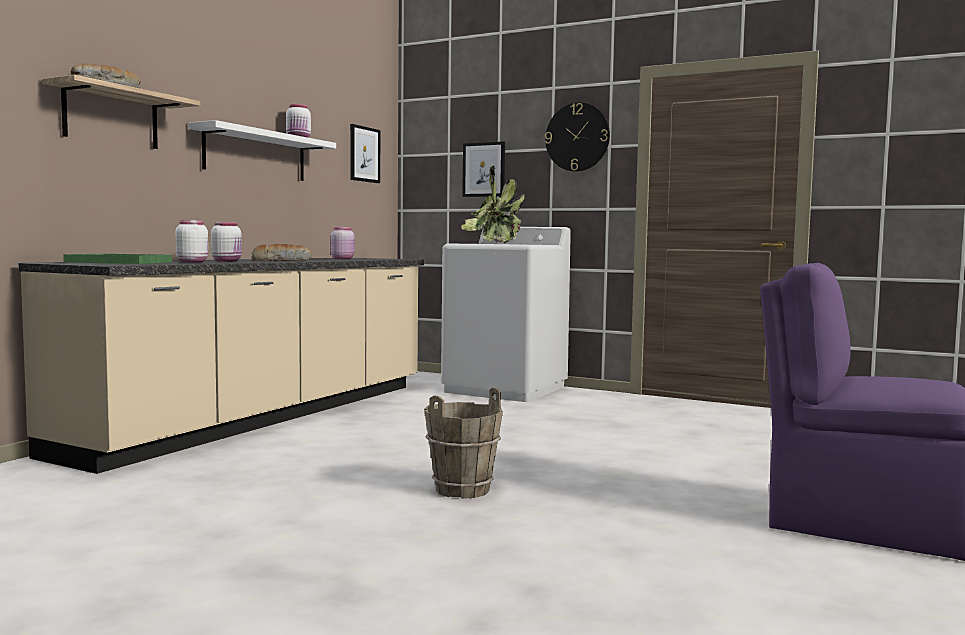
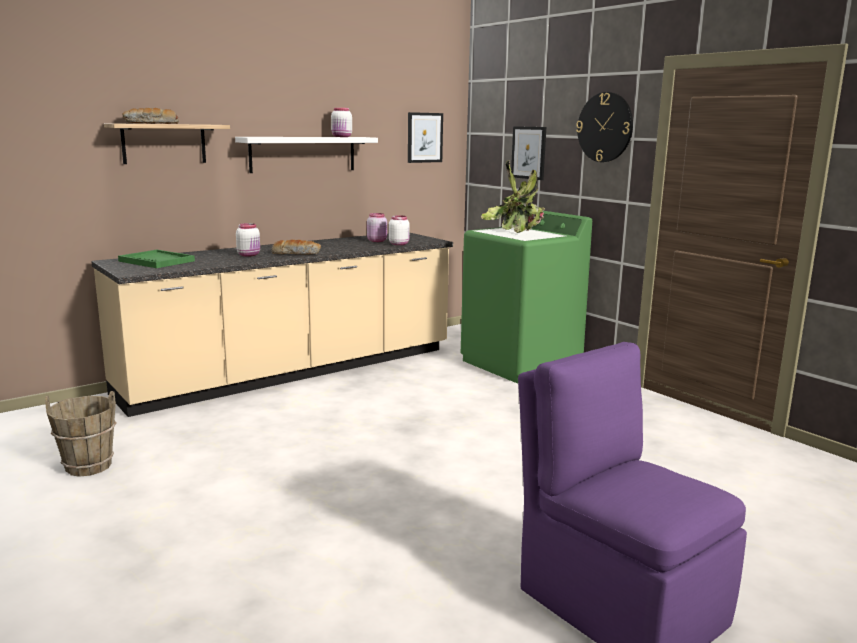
camera: 25 degrees right, 10 degrees up
(192, 262) = (214, 258): white jar -> white jar (399, 244)
(462, 490) = (334, 483): brown bucket -> brown bucket (88, 466)
(506, 389) = (520, 364): white washing machine -> green washing machine

